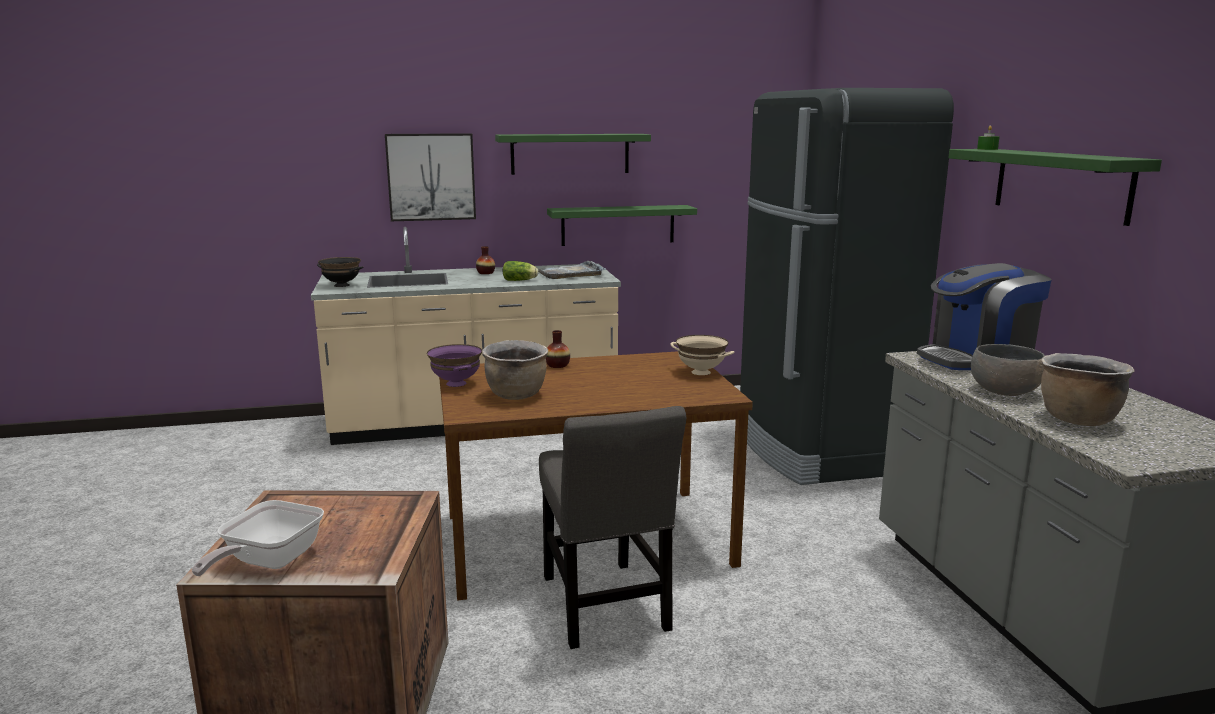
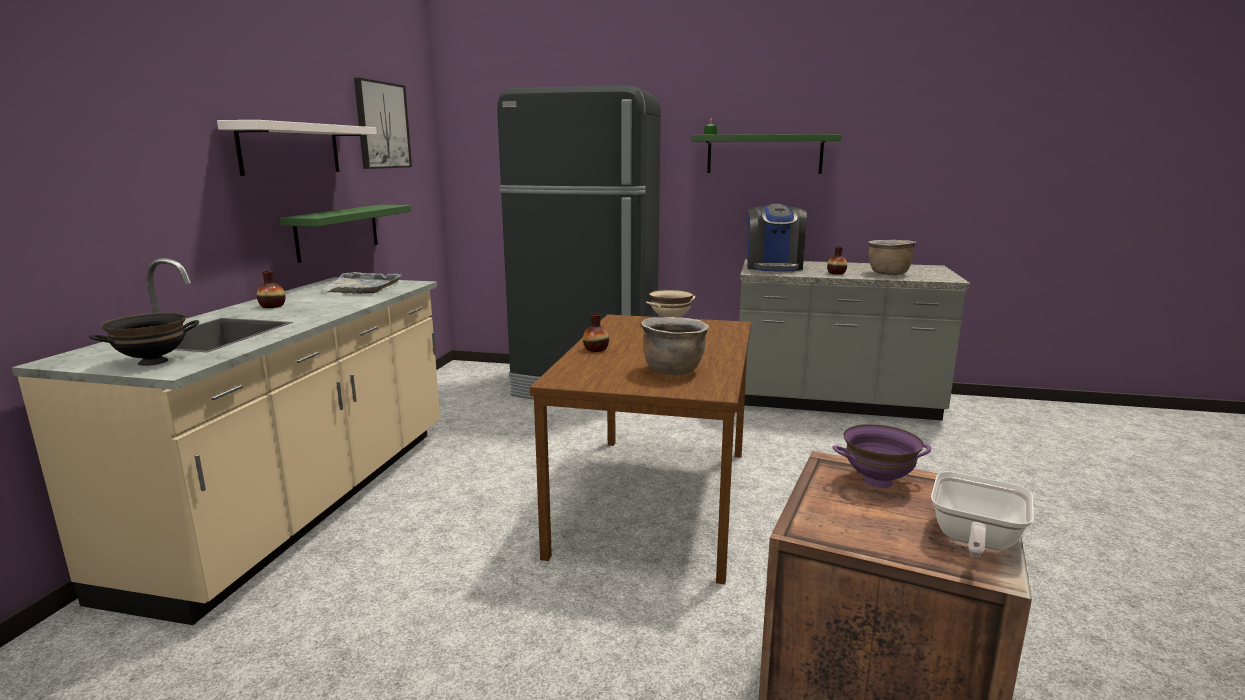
camera: 65 degrees left, 0 degrees up
(267, 562) = (973, 541): frying pan -> frying pan turned 75 degrees clockwise
(431, 177) = (149, 181): picture -> picture (382, 125)
(455, 383) = (608, 386): purple bowl -> purple bowl (877, 481)
(520, 280) = (351, 301): lettuce -> none
(570, 154) = (290, 149): green shelf -> white shelf
(605, 608) = (773, 516): grey chair -> none
(1004, 391) = (836, 273): grey bowl -> vase

